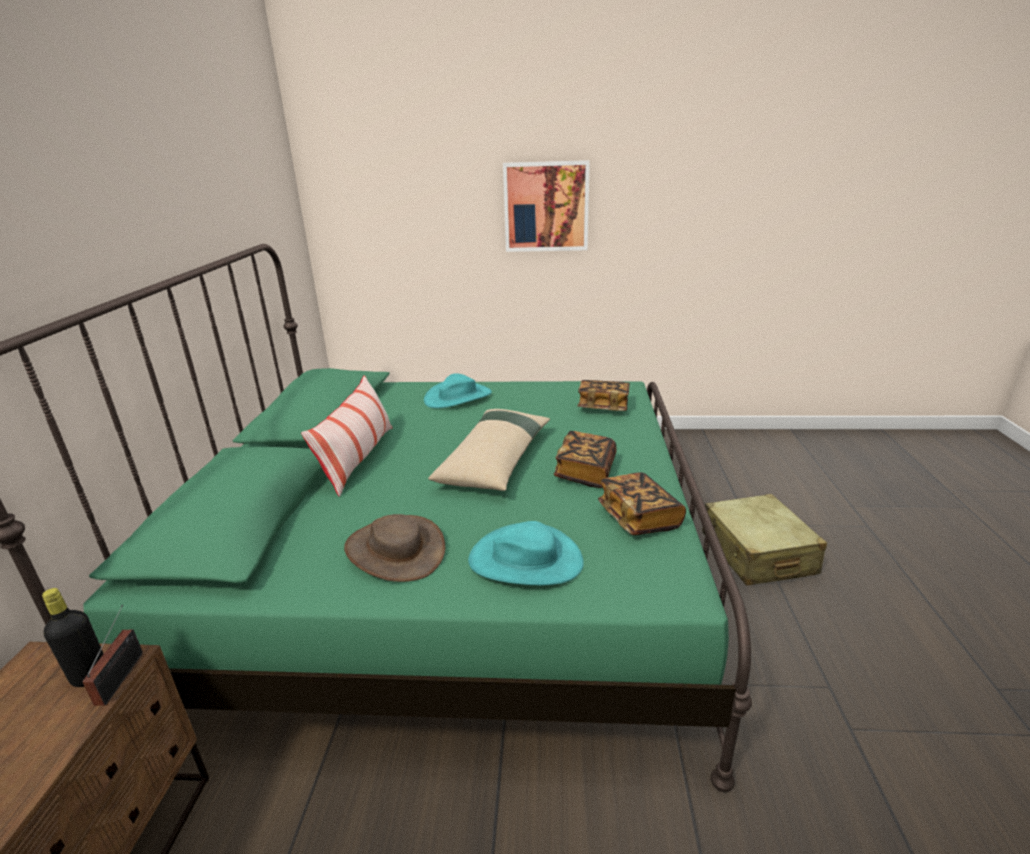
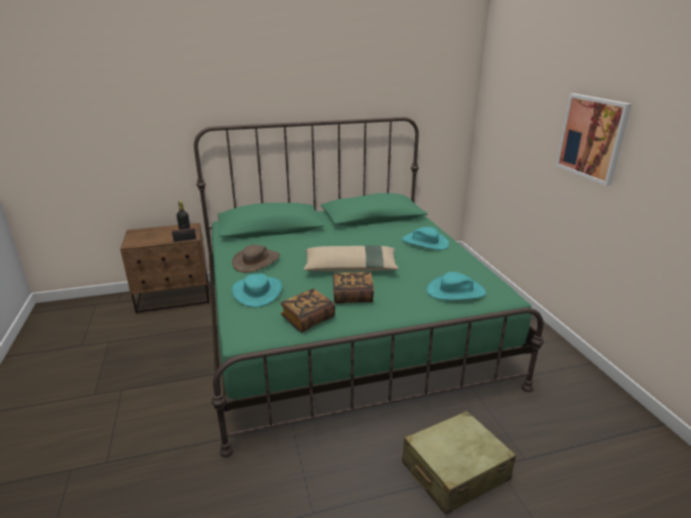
camera: 70 degrees right, 0 degrees up
(358, 458) = (330, 235): pillow -> none
(603, 407) = (456, 291): book -> turquoise hat

